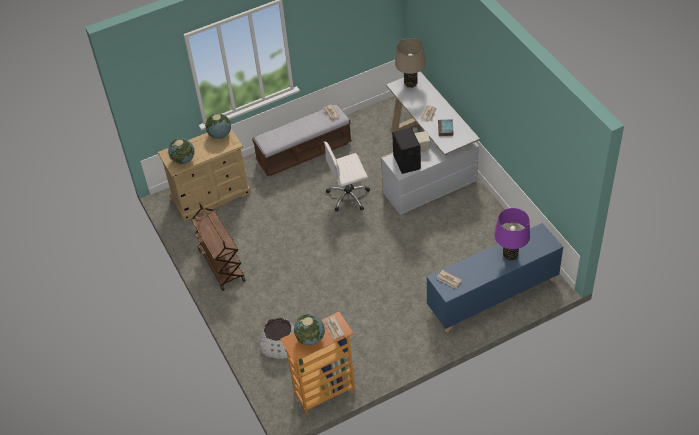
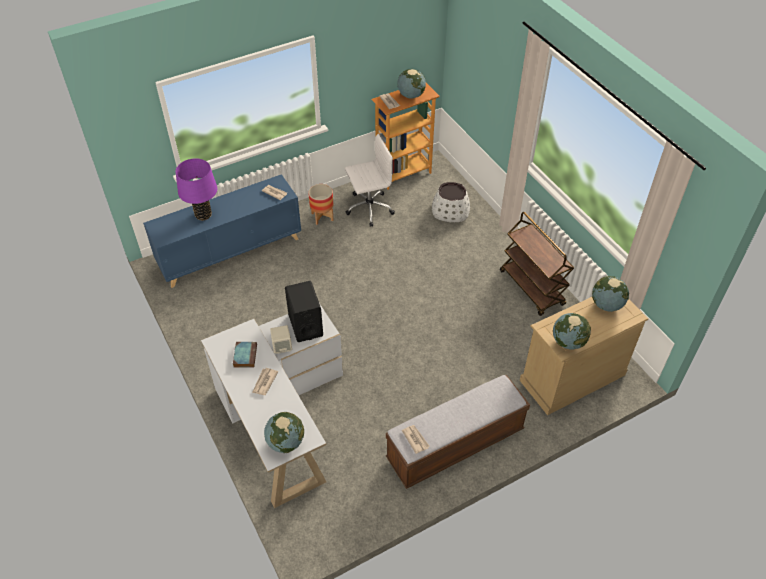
camera: 175 degrees right, 0 degrees up
(349, 196) = (387, 372): white office chair -> white office chair (368, 208)
(409, 336) = (322, 217): none -> planter
(410, 83) = (286, 442): beige table lamp -> globe

